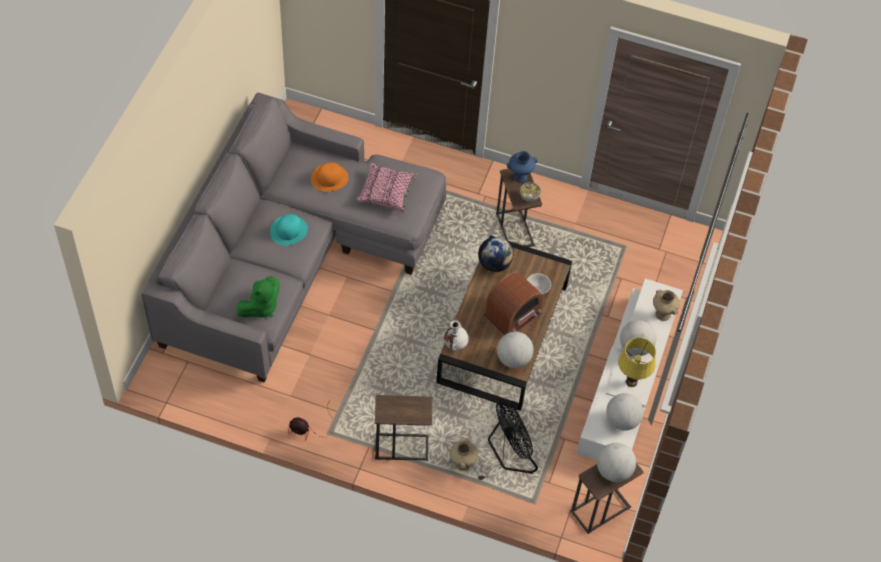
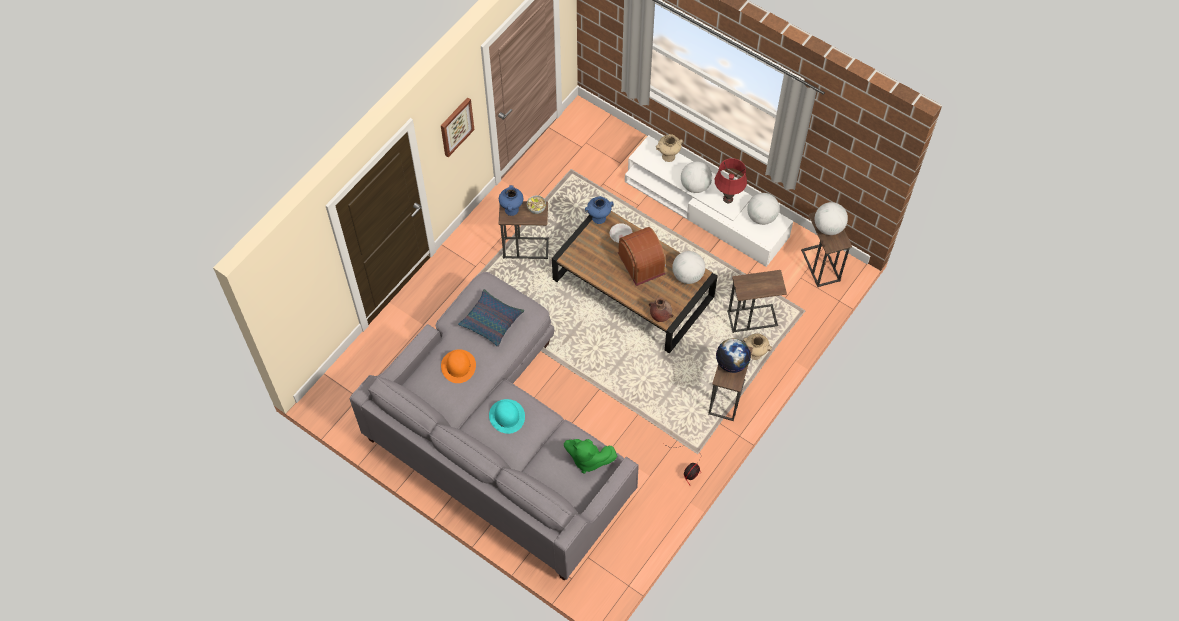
camera: 70 degrees left, 5 degrees up
(261, 307) = (588, 459): green plush toy -> green plush toy turned 135 degrees clockwise
(387, 192) = (491, 321): pink pillow -> blue pillow
(455, 344) = (660, 315): white vase -> brown vase
(494, 264) = (585, 263): globe -> globe (732, 363)
(505, 453) = (752, 319): black fan -> brown side table
(549, 67) = (456, 126): none -> picture
(553, 264) = (598, 218): none -> blue vase
(631, 382) = (728, 199): yellow table lamp -> red table lamp

